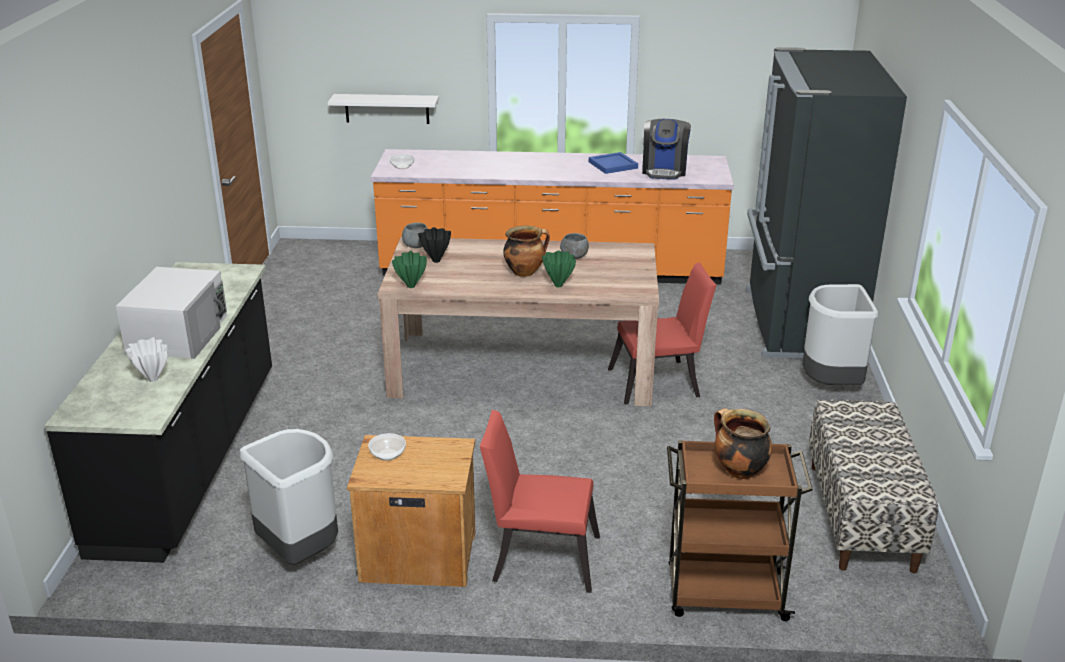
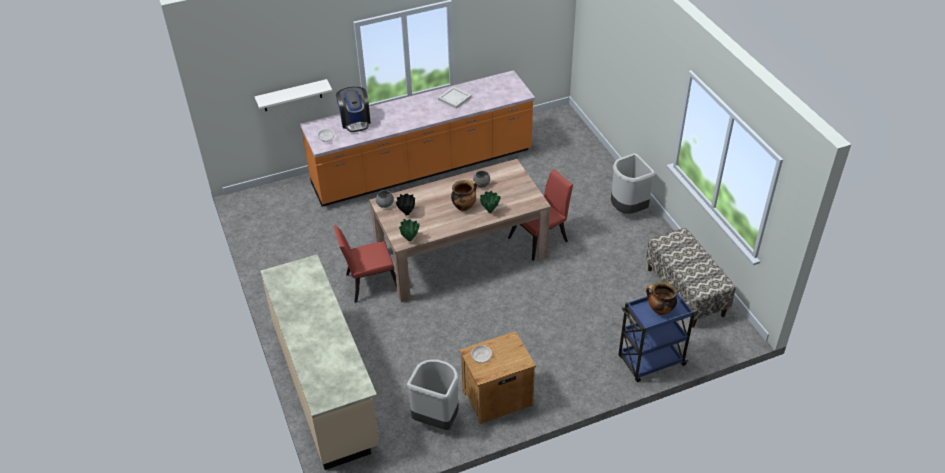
camera: 25 degrees left, 15 degrees up
(152, 379) = (339, 363): white vase -> none
(179, 333) = (320, 326): white microwave -> none
(191, 458) = (326, 385): black counter -> beige counter
(539, 556) = (555, 374): red chair -> red chair (369, 283)
(612, 165) = (454, 99): blue tray -> white tray
(664, 170) = (488, 95): coffee machine -> coffee machine (355, 121)
(723, 594) = (650, 361): brown cart -> blue cart
(798, 324) = (587, 168): black fridge -> none

